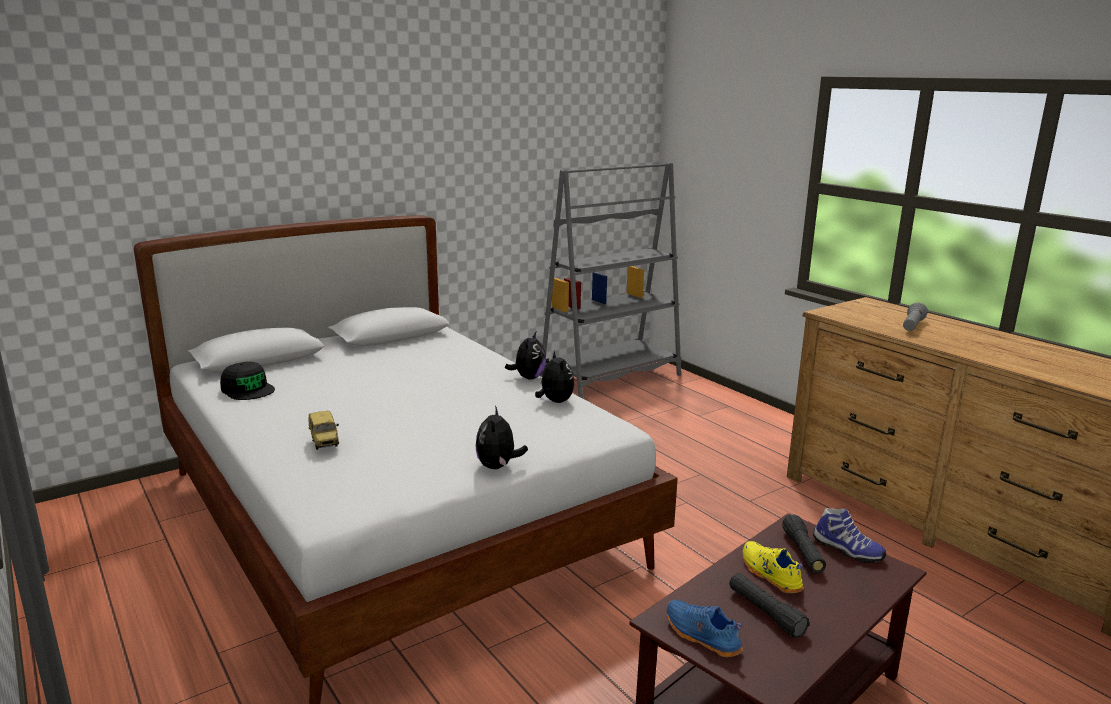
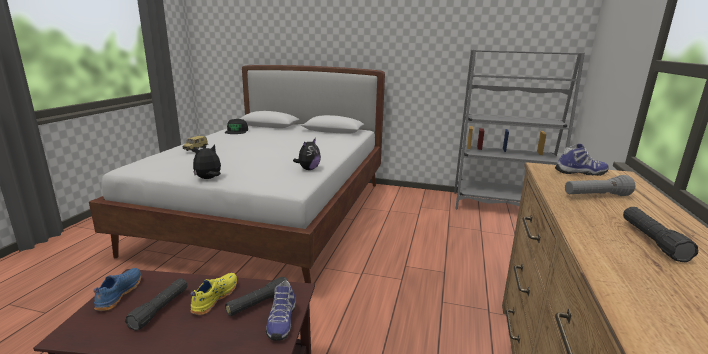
camera: 50 degrees right, 0 degrees up
(528, 377) = (331, 158): plush toy -> none
(854, 309) = (581, 173): none -> shoe
(1002, 347) = (652, 241): none -> black flashlight

